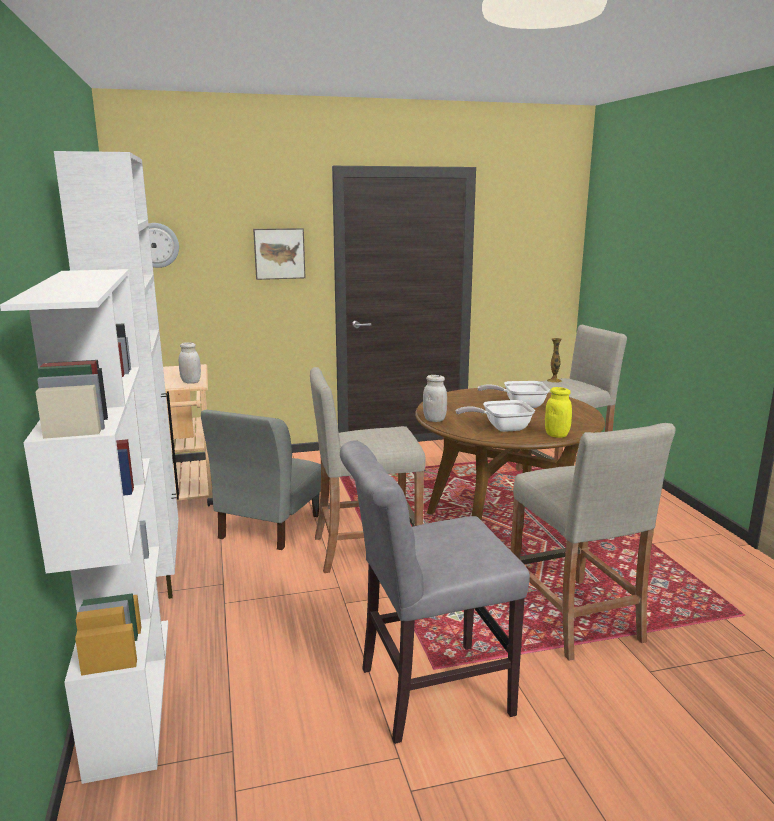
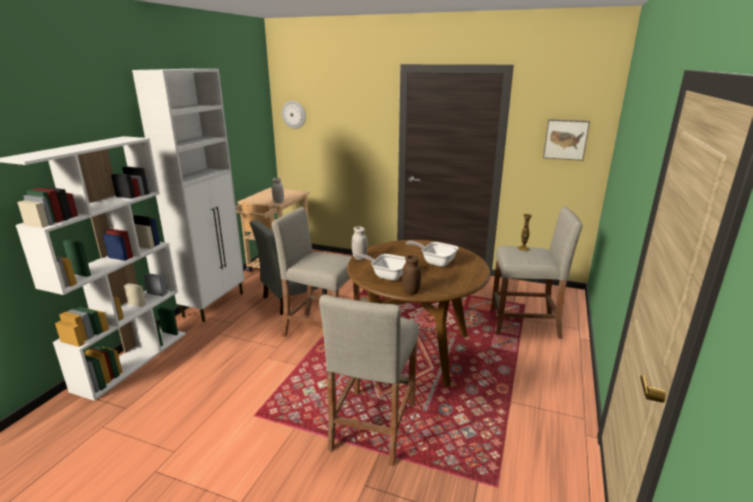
camera: 35 degrees right, 5 degrees up
(279, 253) = (363, 124): picture -> picture (565, 139)
(426, 692) = (232, 426): grey chair -> none
(556, 435) = (411, 291): yellow jar -> brown jar

